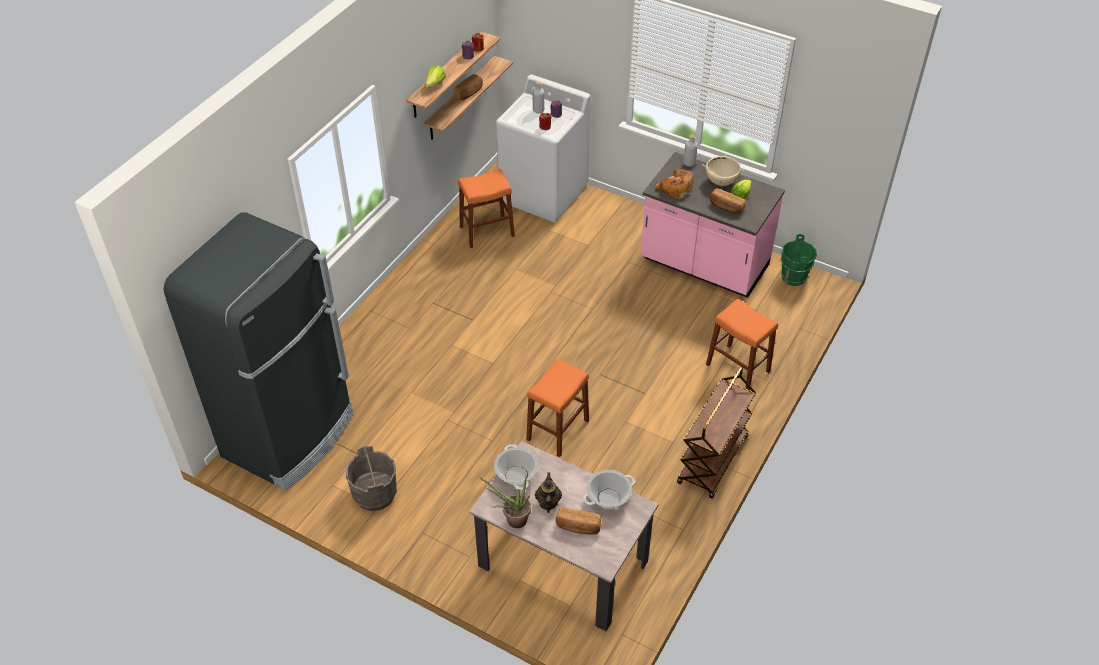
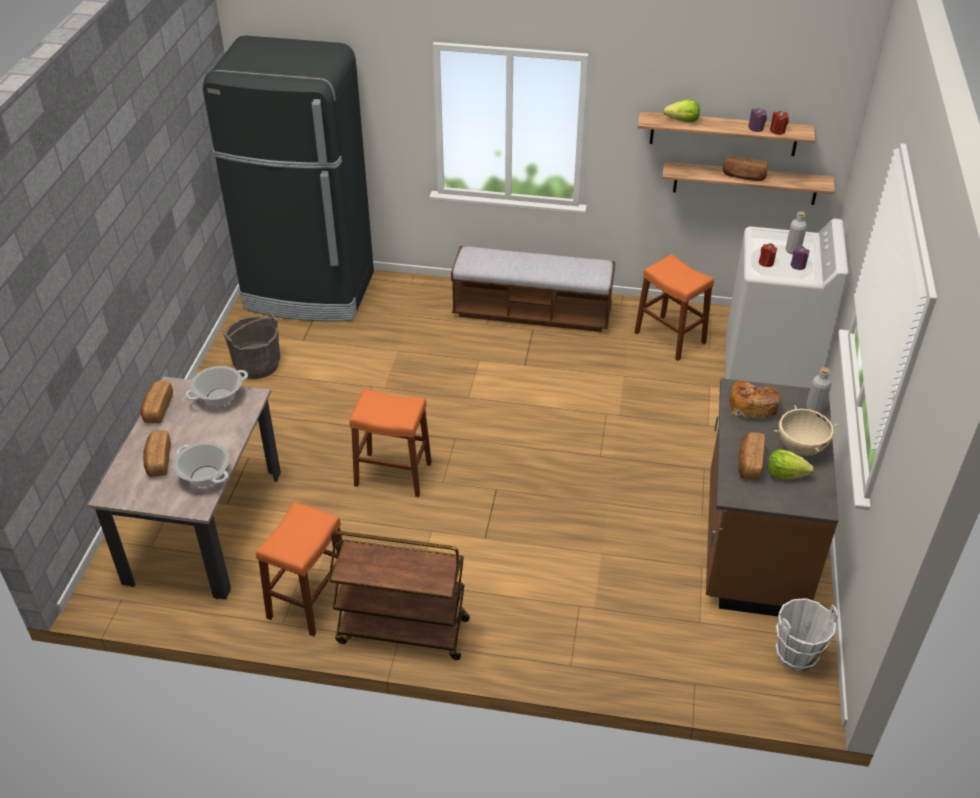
camera: 70 degrees right, 5 degrees down
(411, 297) = (532, 312): none -> bench
(512, 520) = (157, 409): potted plant -> bread
(548, 503) = (187, 429): teapot -> none
(704, 265) = (751, 546): pink counter -> brown counter
(738, 368) = (576, 624): orange stool -> orange stool (309, 599)
(793, 277) = (795, 655): green bucket -> white bucket

